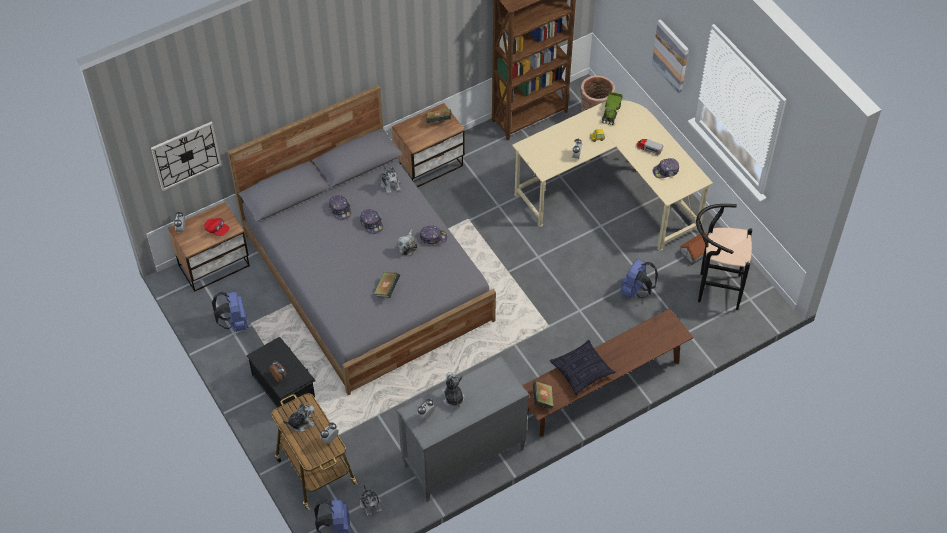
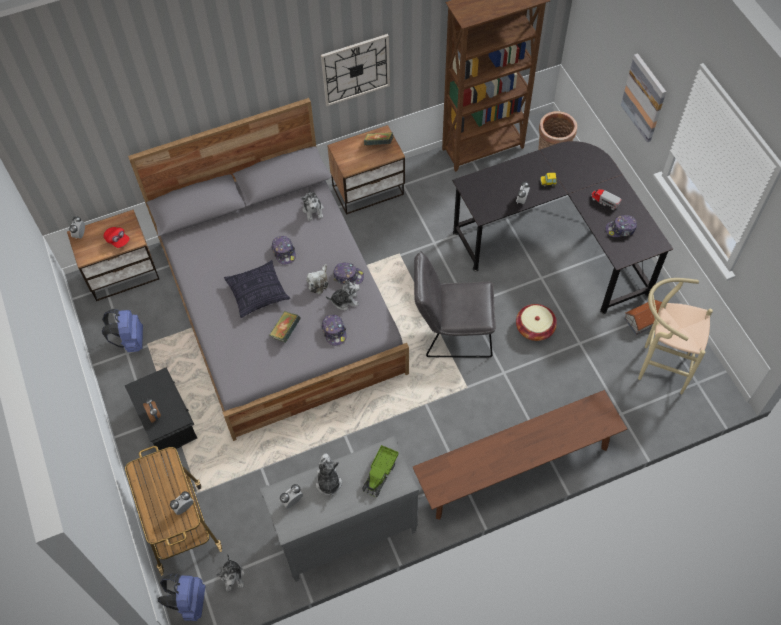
camera: 10 degrees right, 5 degrees up
(186, 155) = (77, 156): wall clock -> wall clock (356, 69)
(301, 422) = (156, 482): plush toy -> plush toy (345, 300)
(340, 210) = (253, 232): cap -> cap (334, 332)
(527, 281) = (452, 332): none -> grey chair
(542, 399) = (441, 484): book -> none
(582, 371) = (492, 454): pillow -> pillow (258, 293)
(601, 269) = (534, 328): none -> basket
(610, 195) = (556, 244): beige desk -> black desk
(611, 112) = (568, 154): toy truck -> toy truck (380, 474)
(636, 291) = (570, 358): blue backpack -> none
(713, 289) = (657, 366): black stool -> beige stool

